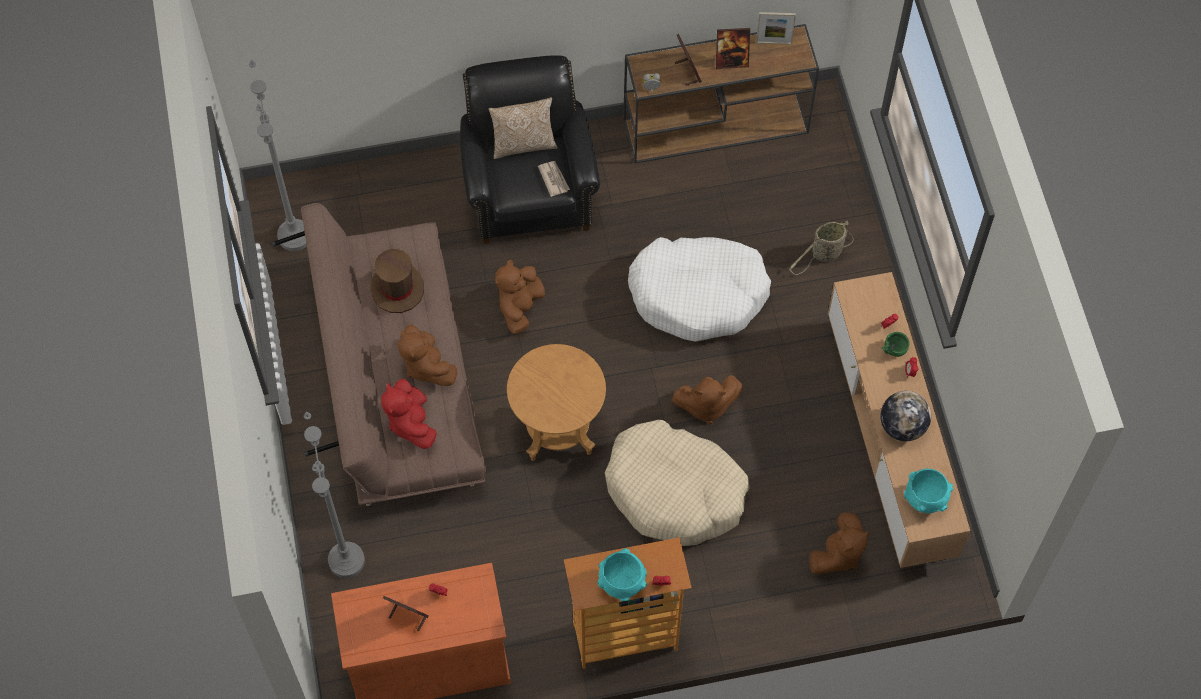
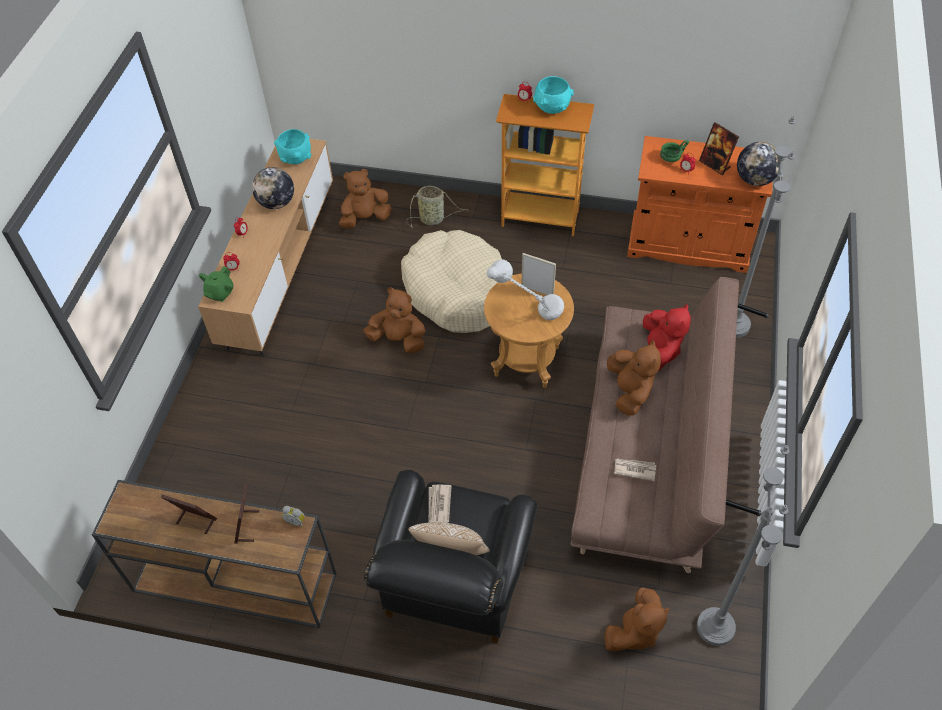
camera: 155 degrees left, 10 degrees down
(355, 608) = (754, 180): none -> globe
(397, 288) = (634, 469): brown hat -> newspaper
(520, 307) = (514, 471): brown plush toy -> brown plush toy (634, 632)
(554, 375) = (526, 316): none -> grey table lamp
(698, 294) = (352, 426): white dog bed -> none
(773, 43) = (139, 525): picture frame -> picture frame (537, 291)
(824, 254) = (224, 421): basket -> basket (433, 219)
(880, 293) = (220, 293): none -> green teapot
(895, 349) = (241, 251): green bowl -> green bowl (670, 158)

